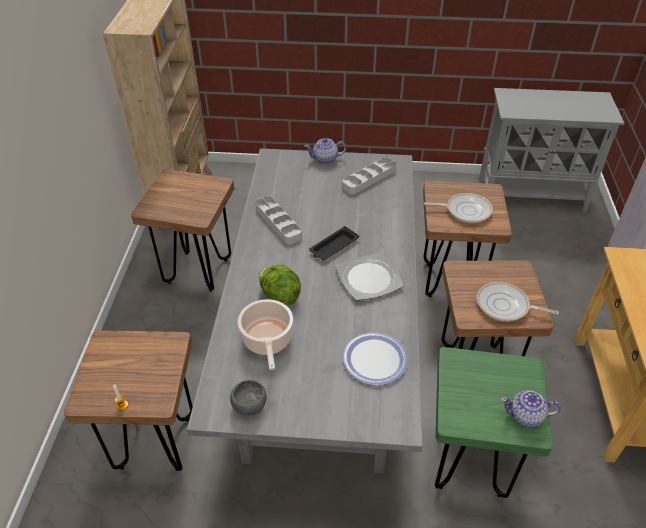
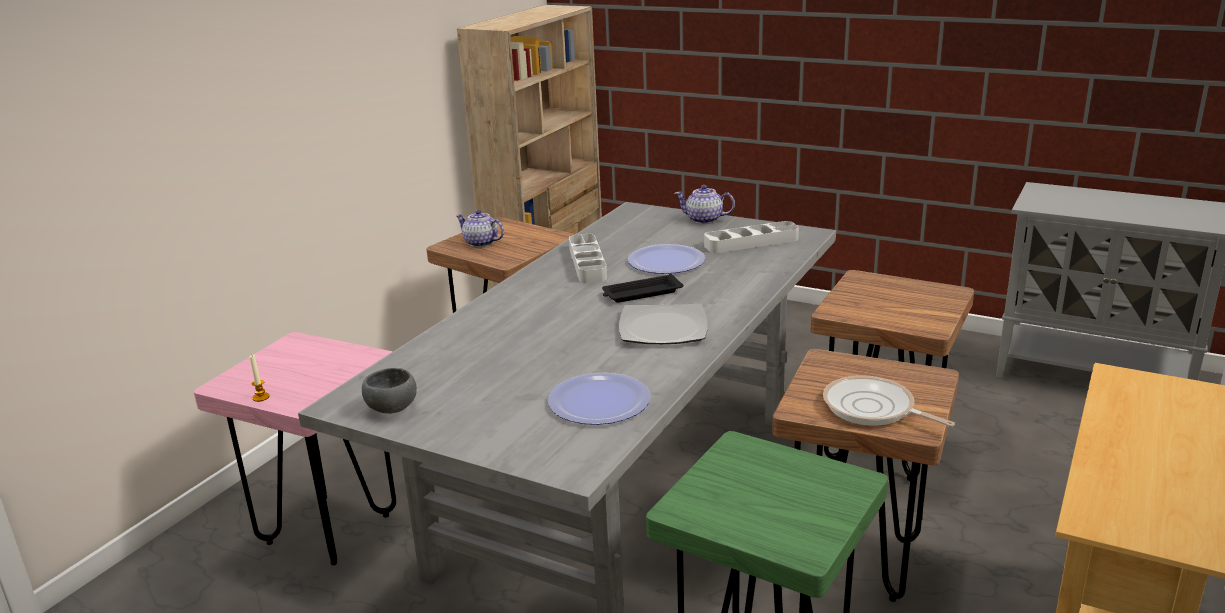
camera: 25 degrees right, 20 degrees down
(155, 443) = (329, 529): brown stool -> pink stool
(267, 341) = (471, 359): cooking pot -> none
(279, 296) = (526, 324): lettuce -> none
(328, 210) = (666, 261): none -> plate
(465, 210) = (889, 305): frying pan -> none
(525, 416) = (804, 530): teapot -> teapot (480, 243)

